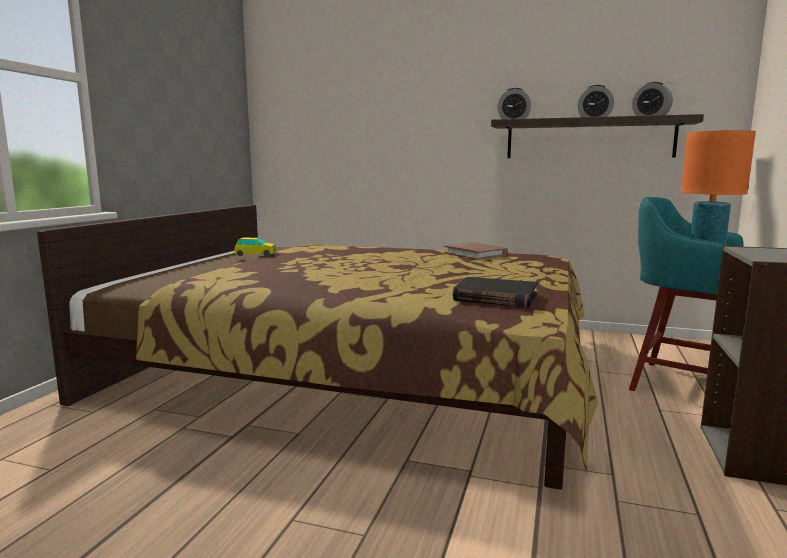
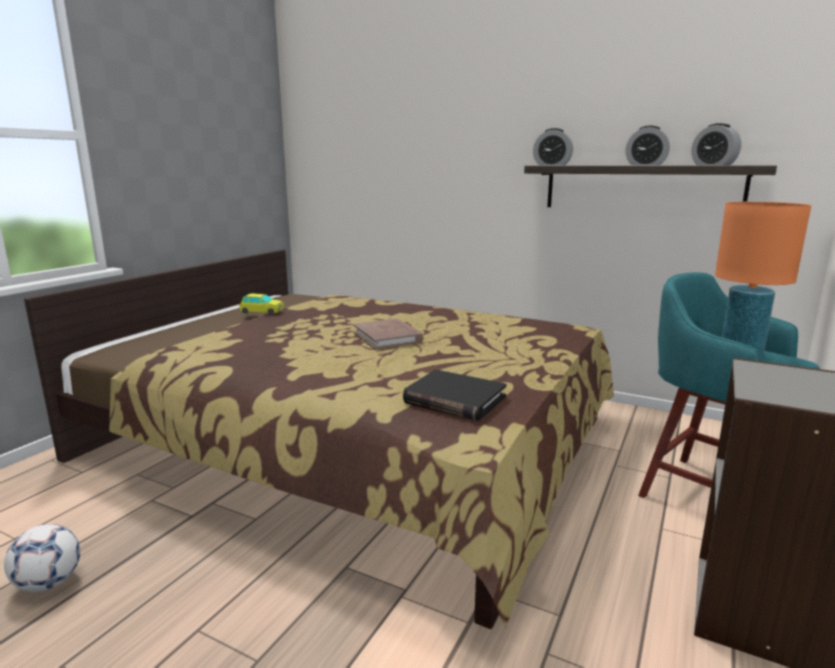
camera: 10 degrees right, 5 degrees up
(113, 501) = (49, 583): none -> football
(475, 254) = (491, 322): brown book -> brown book (387, 337)

